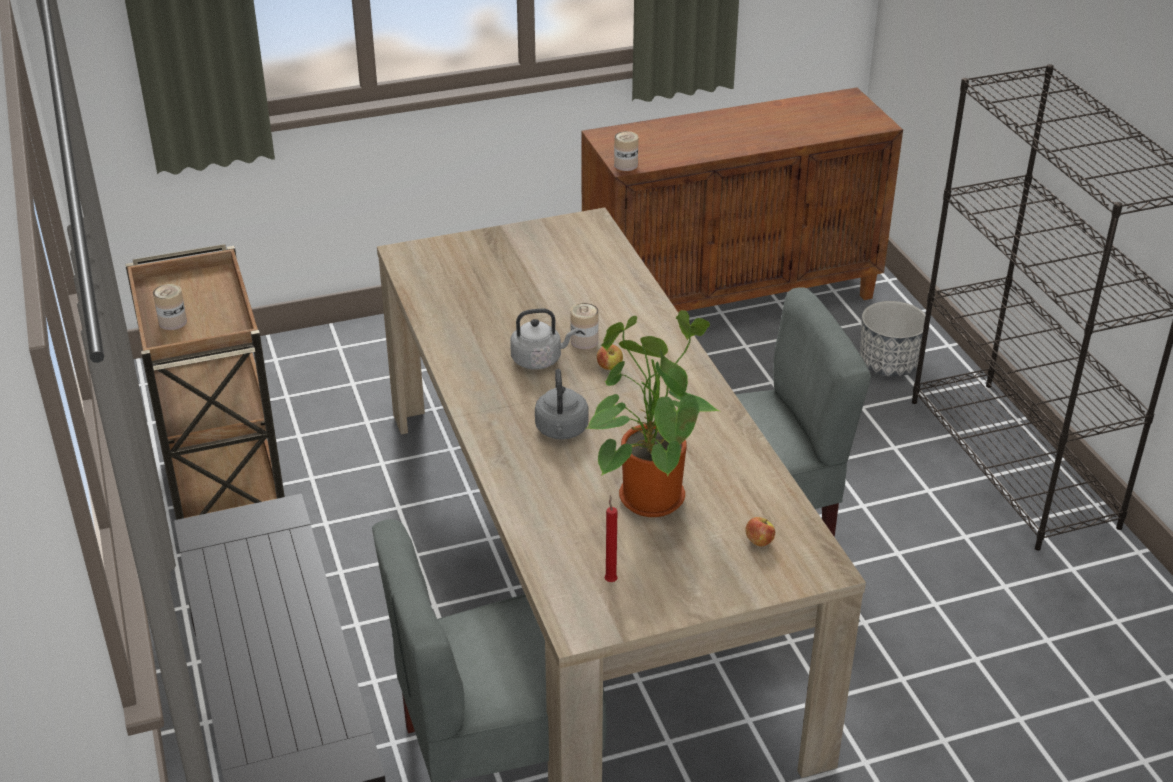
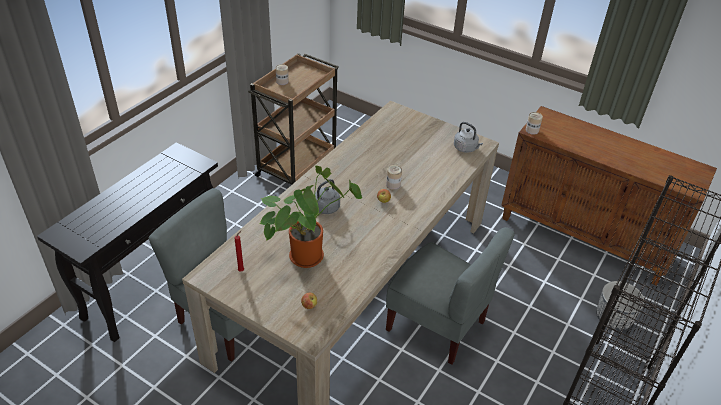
camera: 50 degrees right, 5 degrees up
(539, 360) = (365, 179): grey kettle -> grey kettle (466, 148)

